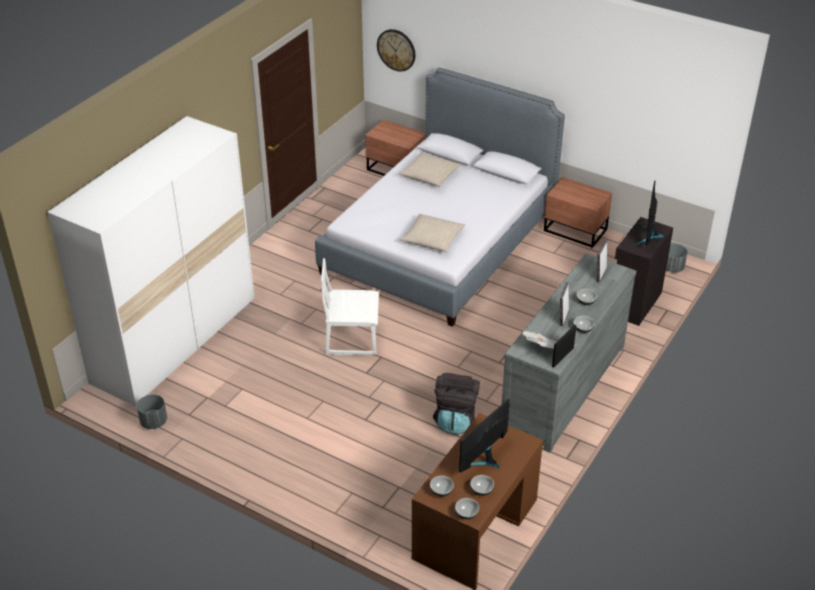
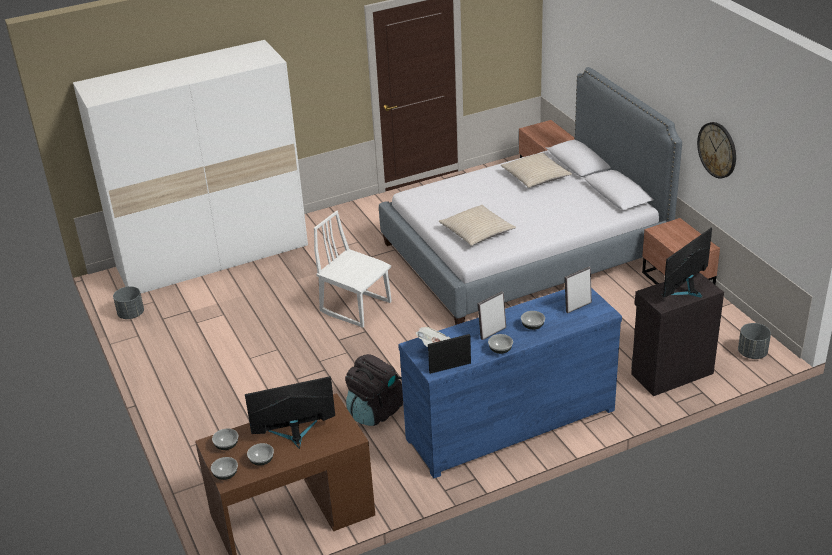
camera: 35 degrees right, 5 degrees down
(396, 50) = (564, 43): wall clock -> wall clock (717, 150)
(562, 387) = (509, 423): grey dresser -> blue dresser

